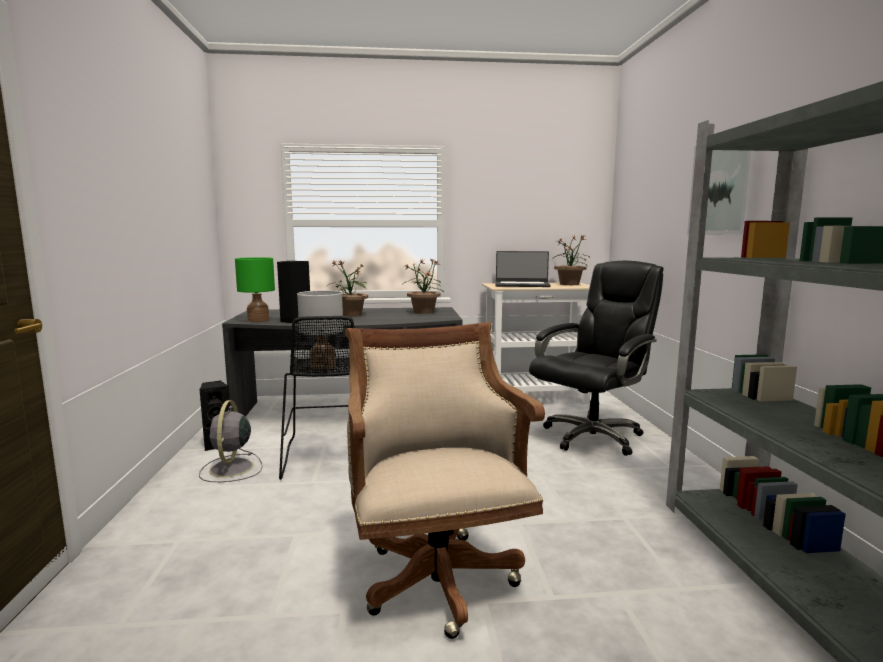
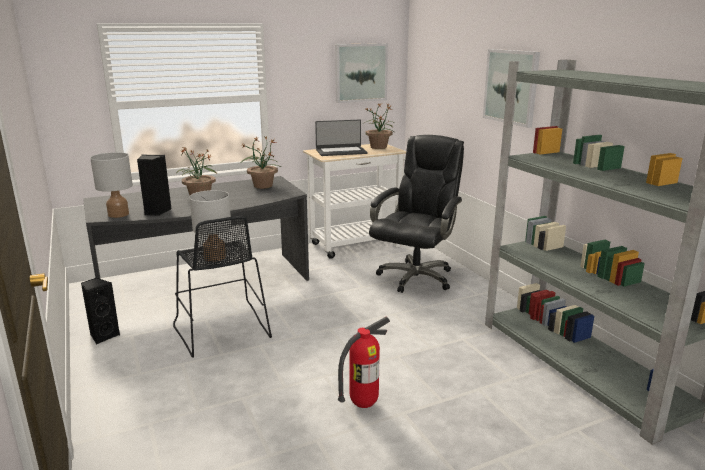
camera: 20 degrees left, 10 degrees up
(231, 469) = (139, 356): grey fan -> none
(258, 320) = (118, 214): green table lamp -> grey table lamp
(436, 576) = (363, 404): office chair -> fire extinguisher
(554, 202) = (360, 72): none -> picture

